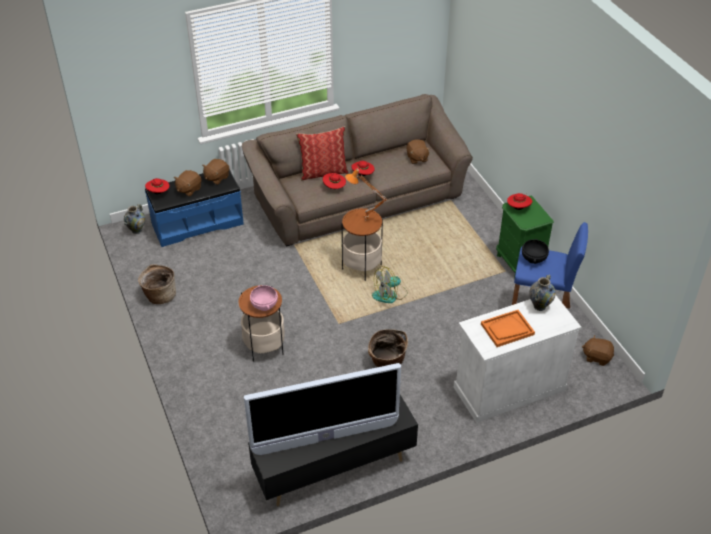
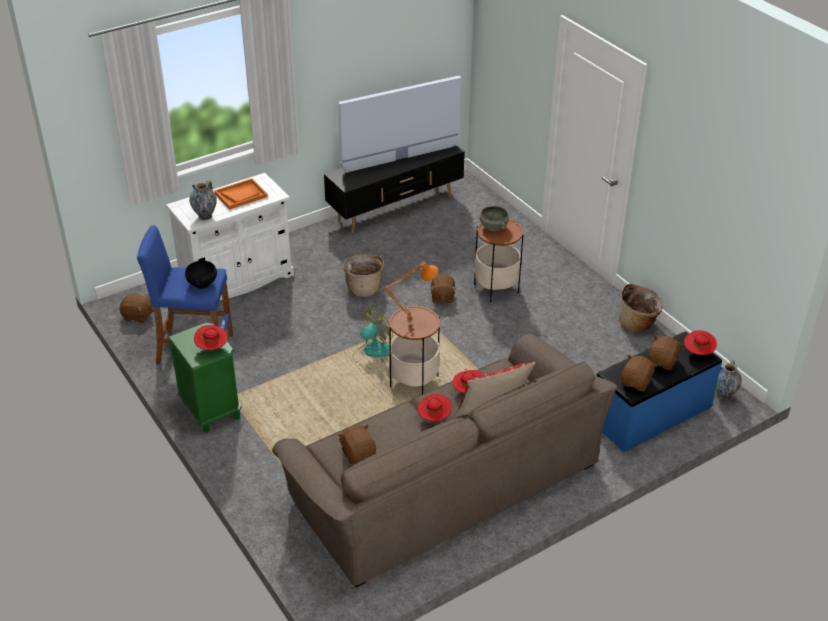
camera: 170 degrees right, 5 degrees down
(265, 305) = (493, 226): pink bowl -> grey bowl
(317, 343) = (442, 297): none -> brown plush toy

